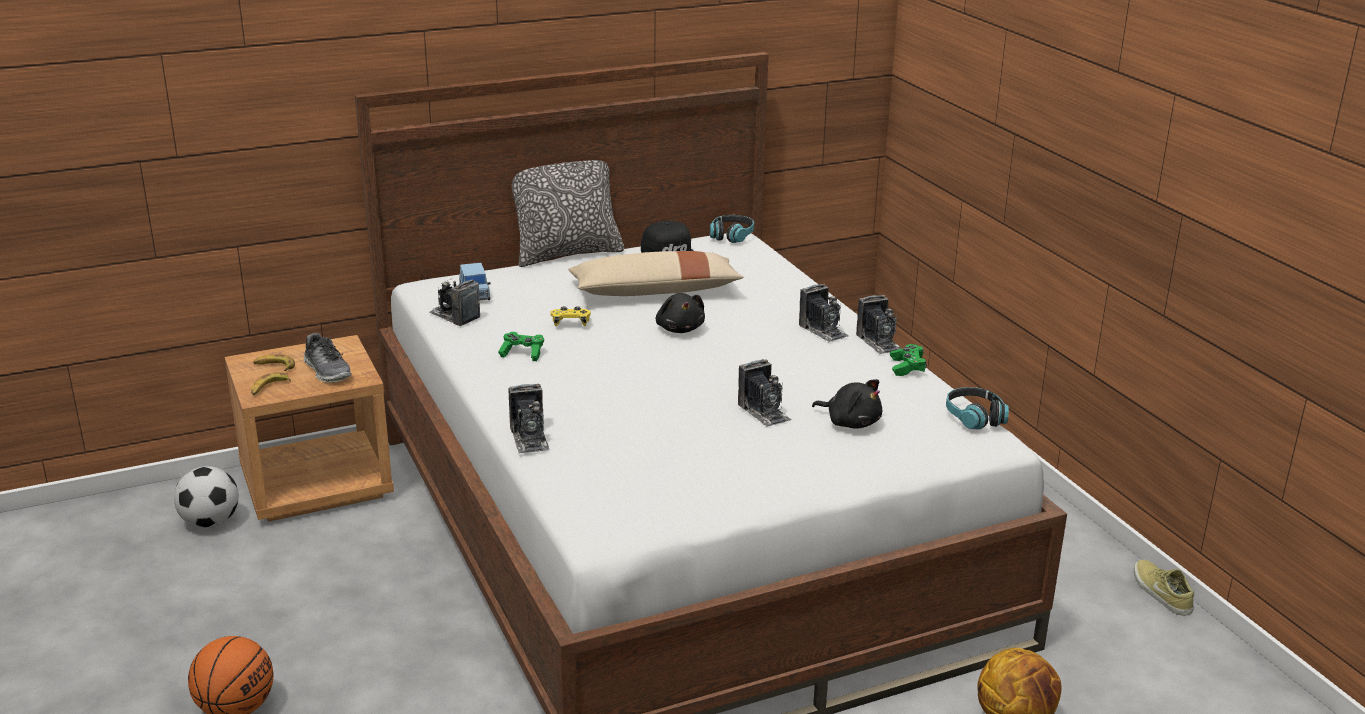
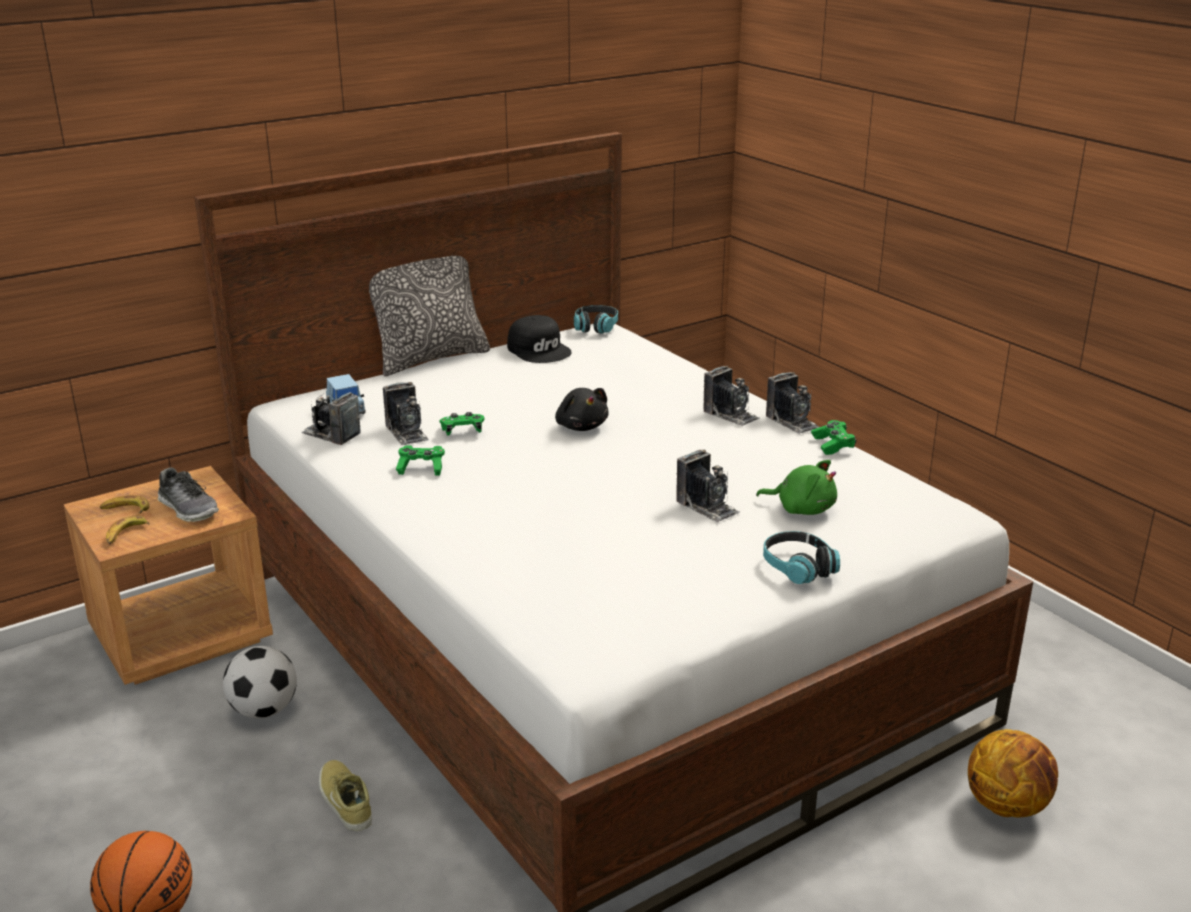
camera: 10 degrees left, 0 degrees up
(210, 522) = (67, 694): football -> football (264, 710)
(529, 438) = (464, 562): camera -> camera (407, 432)
(571, 323) = (462, 431): yellow game controller -> green game controller
(655, 291) = (539, 390): beige pillow -> none
(851, 422) = (802, 508): black plush toy -> green plush toy
(974, 417) = (924, 490): headphones -> headphones (798, 567)
(1160, 592) = (1093, 650): beige shoe -> beige shoe (344, 801)

